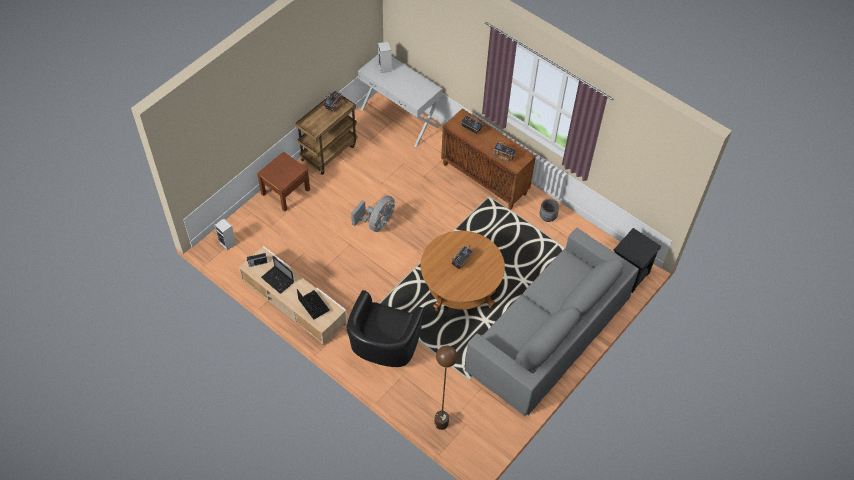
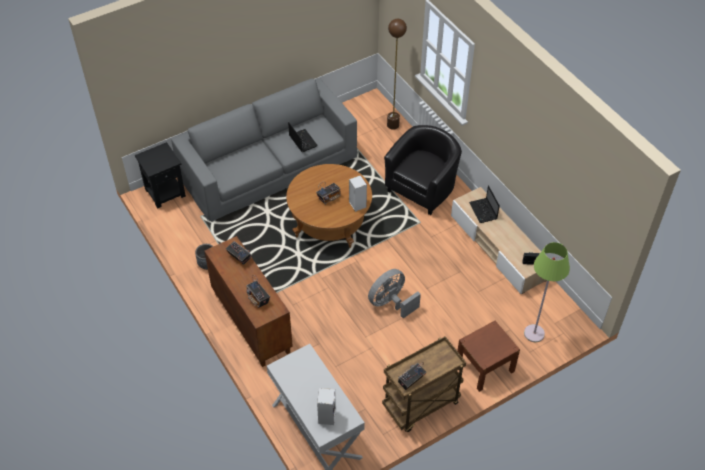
camera: 160 degrees left, 5 degrees down
(228, 243) = (559, 322): speaker -> speaker (357, 204)
(249, 228) = (534, 333): none -> green floor lamp
(278, 280) = (513, 241): laptop -> laptop (302, 140)

